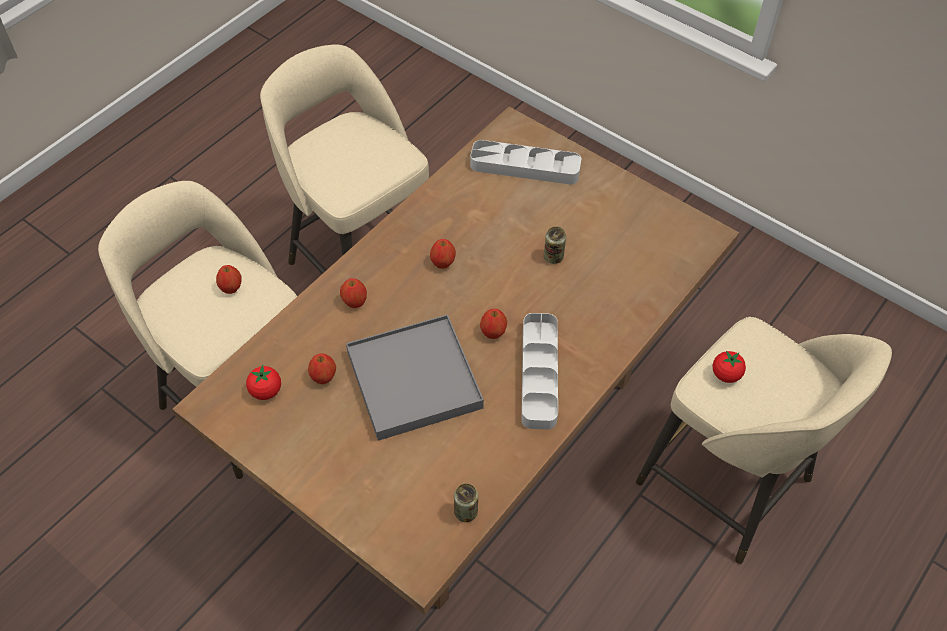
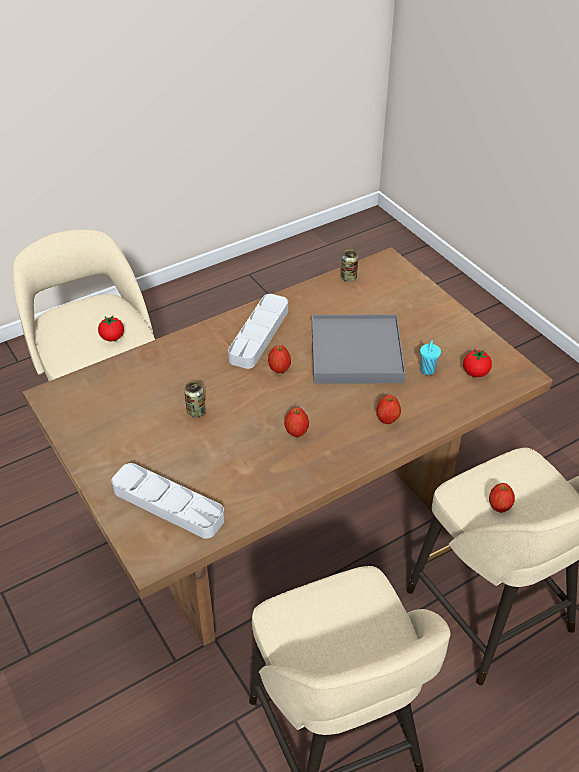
camera: 160 degrees left, 10 degrees down
(323, 377) = (427, 371): apple -> turquoise cup

